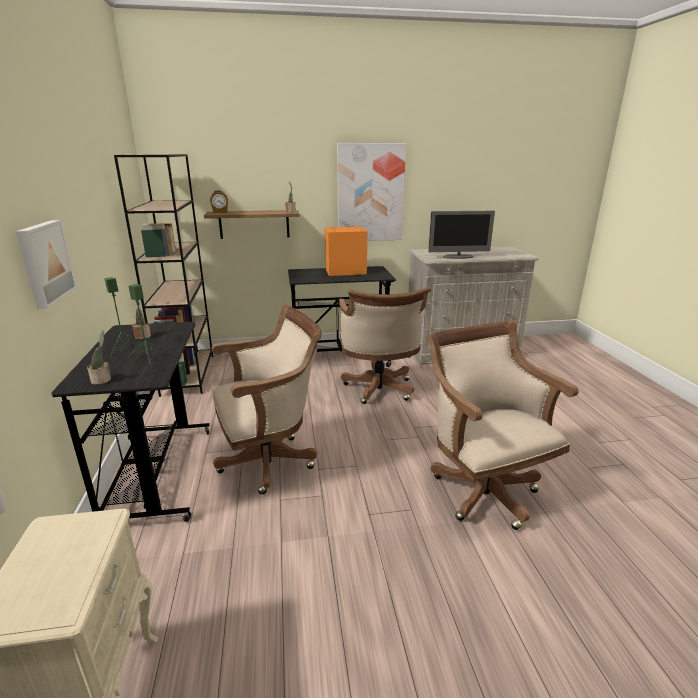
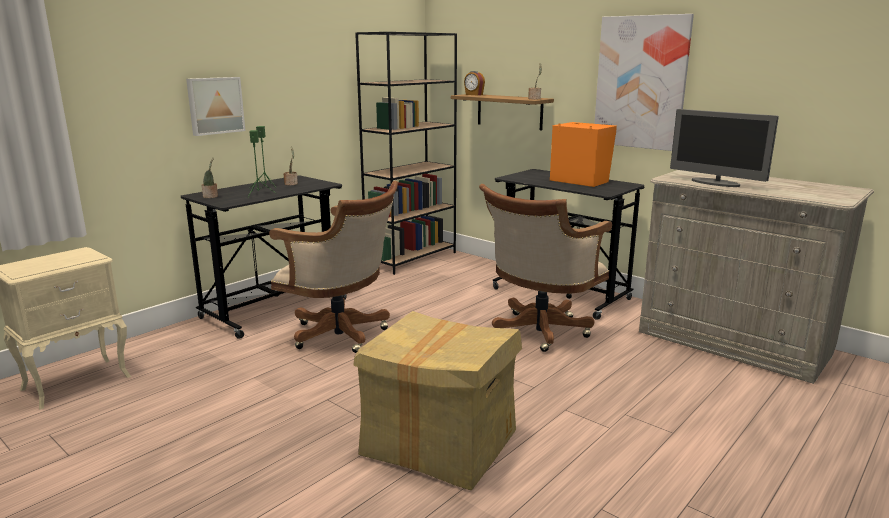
camera: 50 degrees right, 5 degrees down
(481, 490) = (440, 444): office chair -> cardboard box

